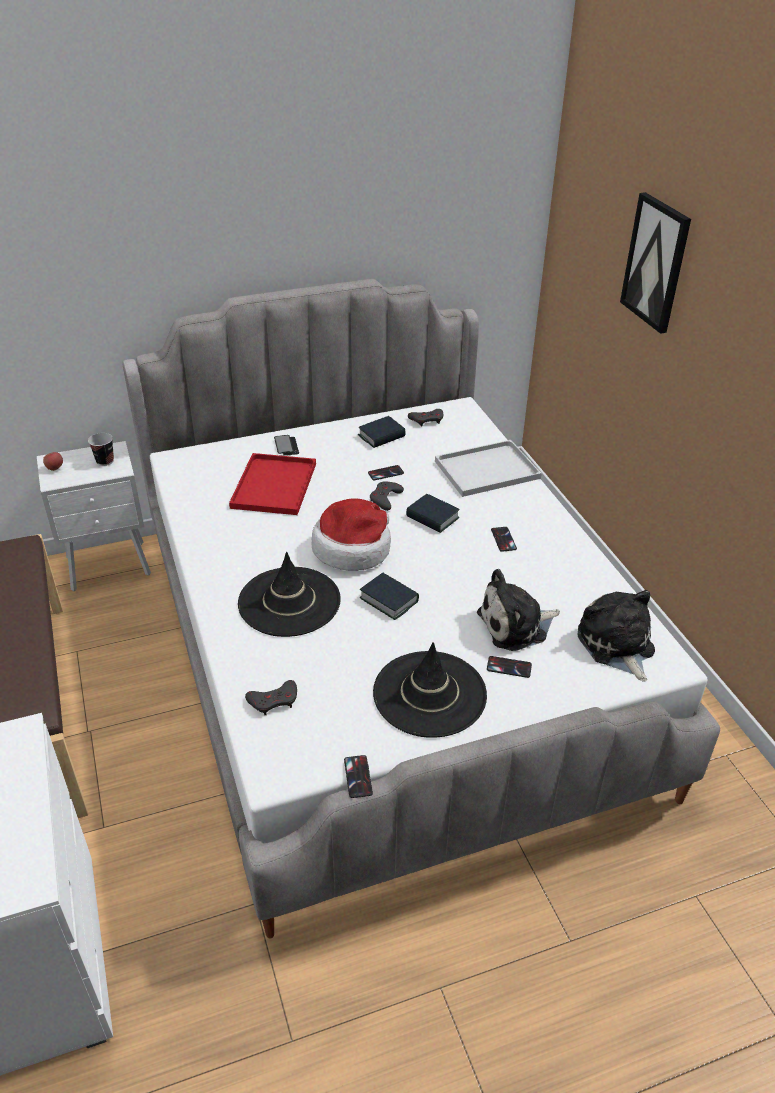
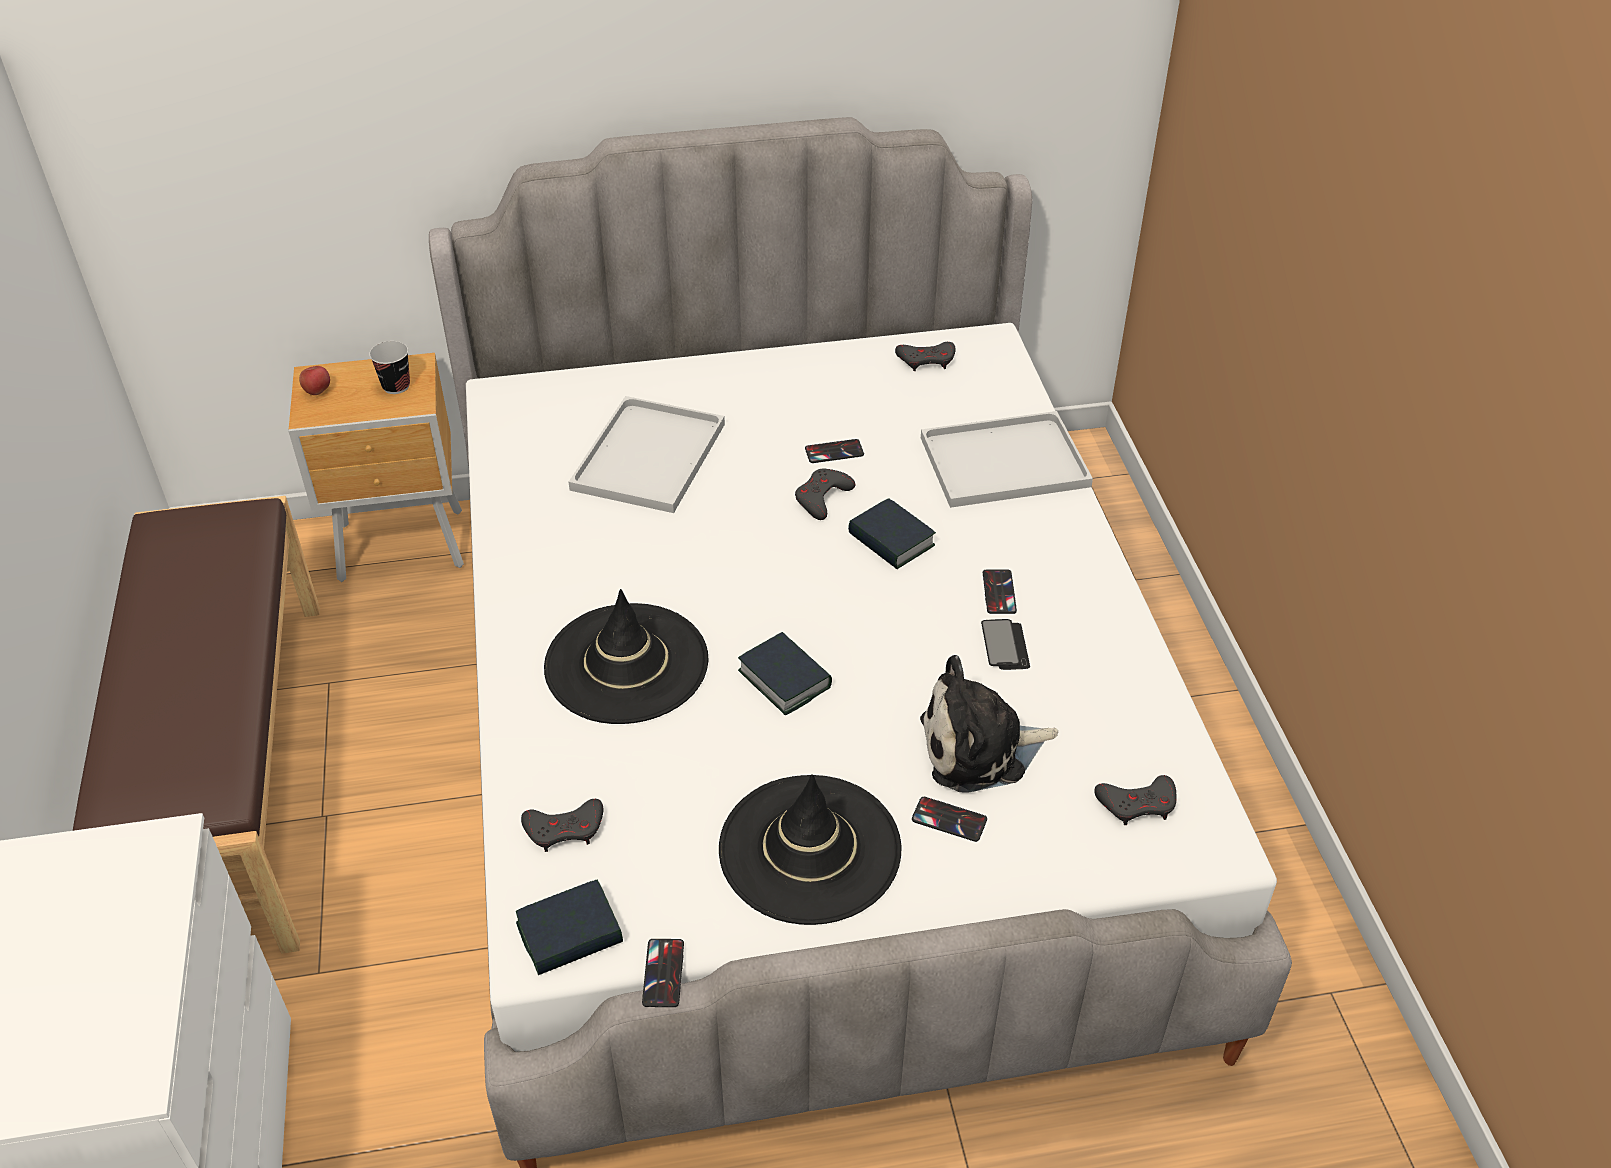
camera: 10 degrees right, 5 degrees up
(110, 567) = (404, 547): white nightstand -> brown nightstand
(273, 484) = (648, 454): red tray -> white tray
(286, 446) = (684, 387): phone -> phone (1005, 646)
(353, 548) = (749, 581): hat -> none
(381, 436) = (843, 383): book -> book (570, 934)
(616, 645) = (1137, 804): plush toy -> grey game controller
(656, 263) = (1314, 145): picture -> none

